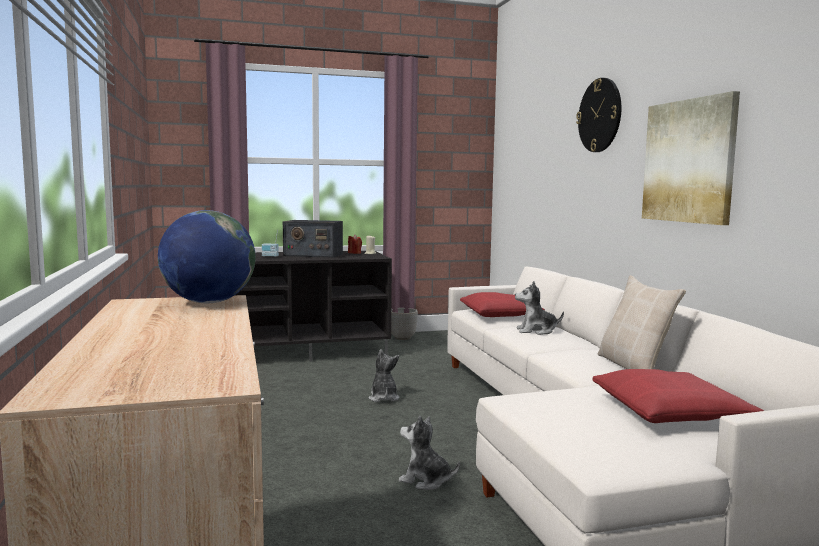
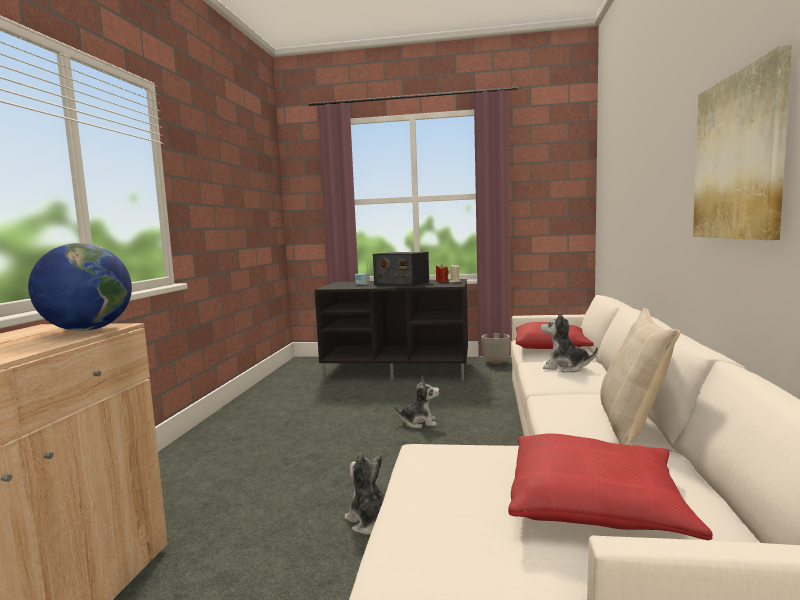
camera: 25 degrees right, 0 degrees up
(383, 398) = (419, 423): plush toy -> plush toy turned 75 degrees clockwise
(600, 115) = (664, 118): wall clock -> none

